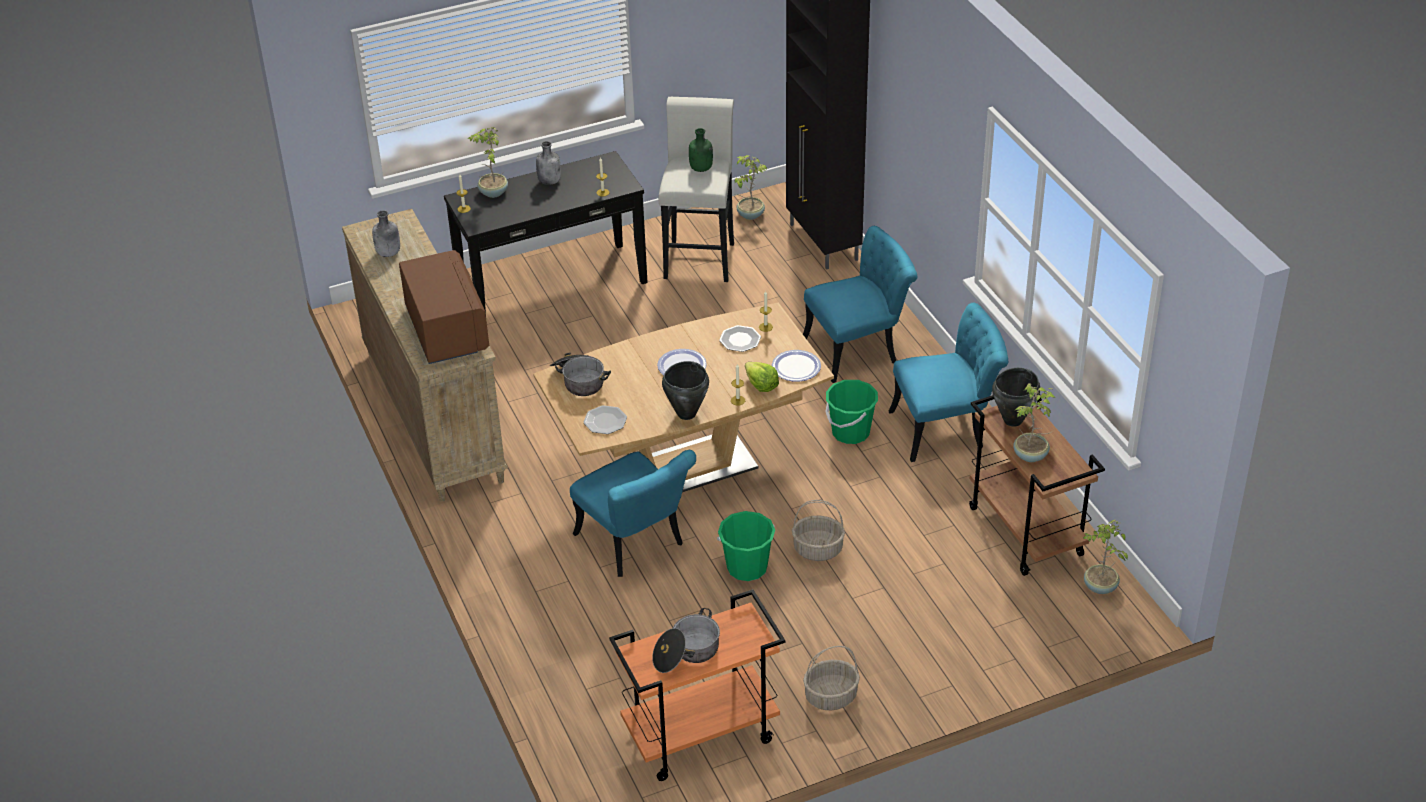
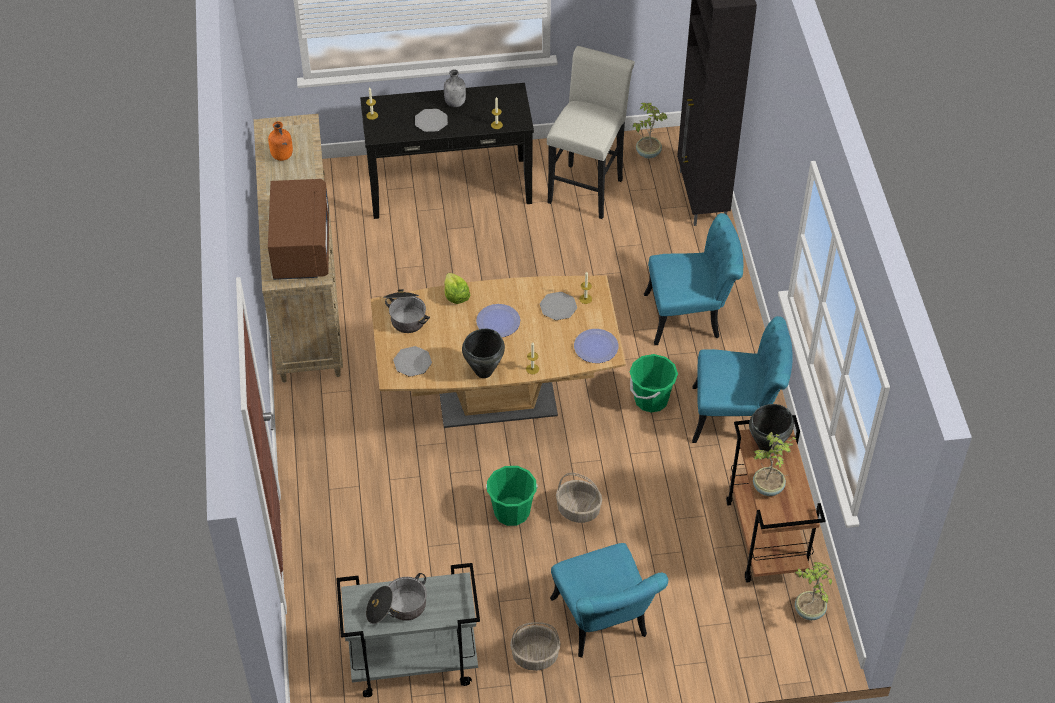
camera: 15 degrees right, 10 degrees up
(388, 253) = (282, 156): grey bottle -> orange bottle
(492, 193) = (402, 104): potted plant -> none
(530, 202) = (431, 121): none -> plate
(636, 545) = (427, 466): turquoise chair -> turquoise chair (603, 625)
(700, 736) = (412, 664): orange cart -> grey cart
(701, 169) = (592, 118): green bottle -> none
(761, 385) = (558, 358): lettuce -> lettuce (456, 295)

